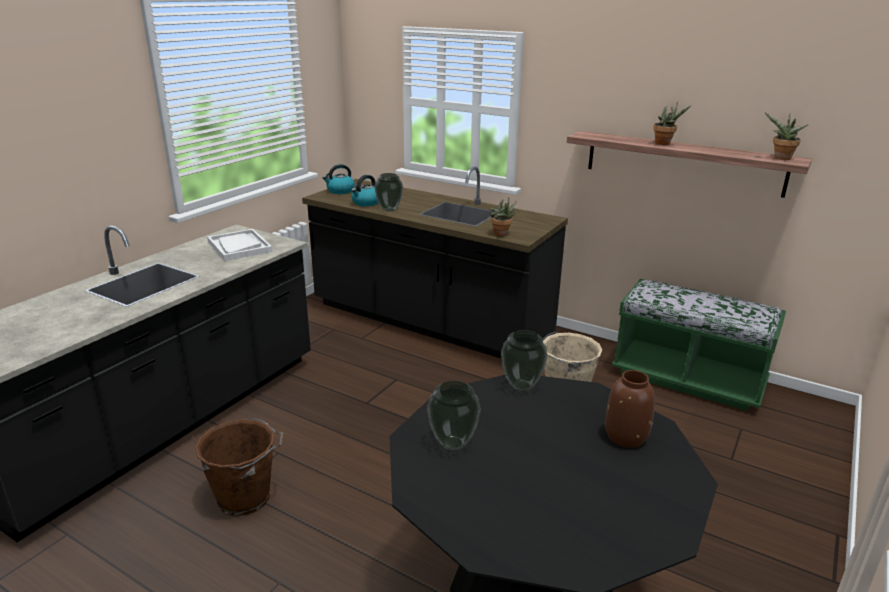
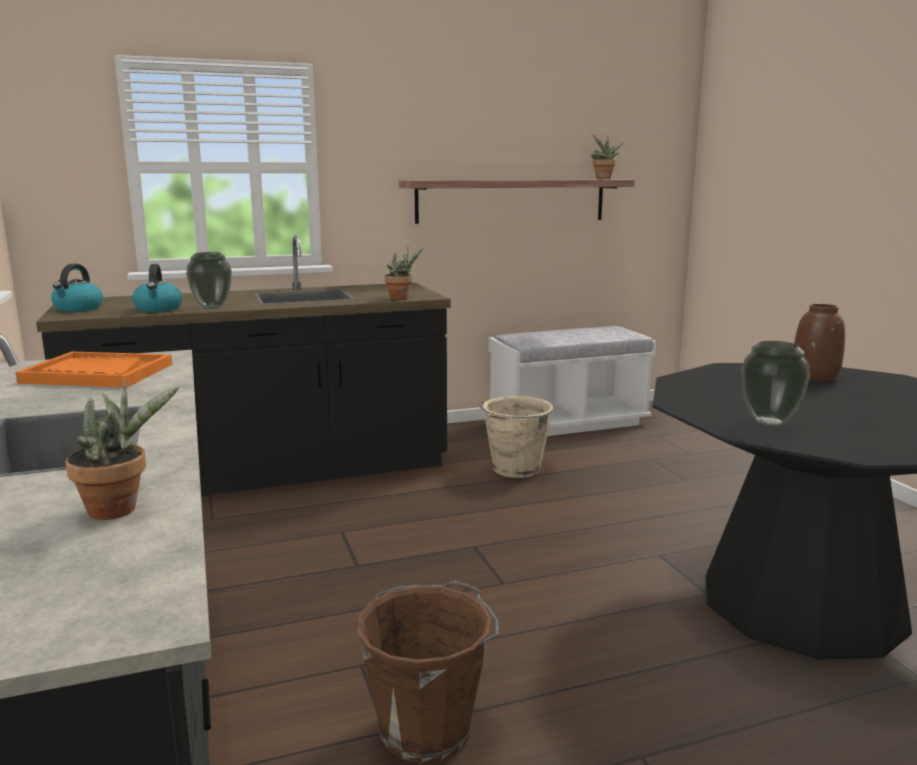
camera: 50 degrees left, 10 degrees down
(239, 246) = (97, 373): white tray -> orange tray
(522, 386) = (687, 380): vase -> none
(665, 144) = (502, 179): potted plant -> potted plant (120, 509)
(688, 378) = (568, 423): green bench -> white bench

